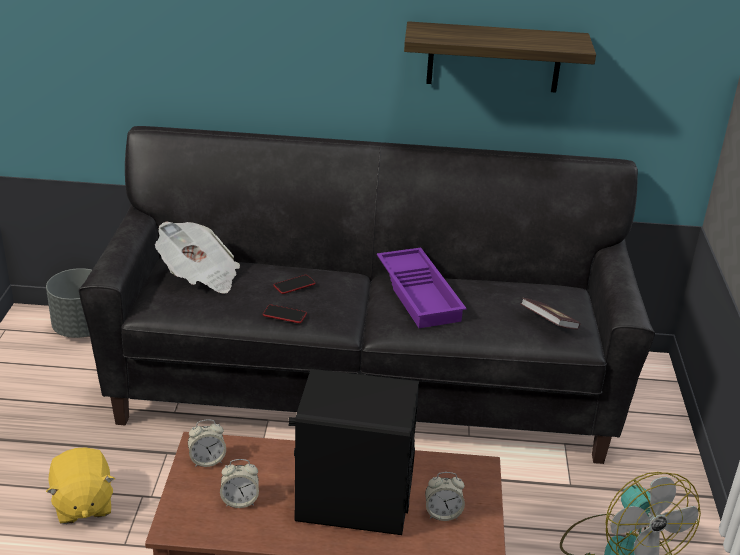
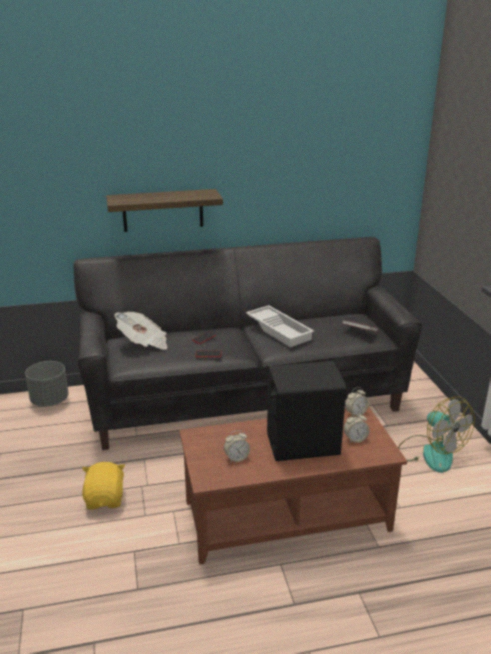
camera: 15 degrees left, 5 degrees down
(82, 504) = (105, 499): yellow plush toy -> yellow plush toy turned 150 degrees counterclockwise
(207, 460) = (203, 441): alarm clock -> alarm clock (355, 413)
(420, 294) = (280, 330): purple tray -> white tray
(494, 57) = (293, 186): shelf -> shelf (163, 210)

